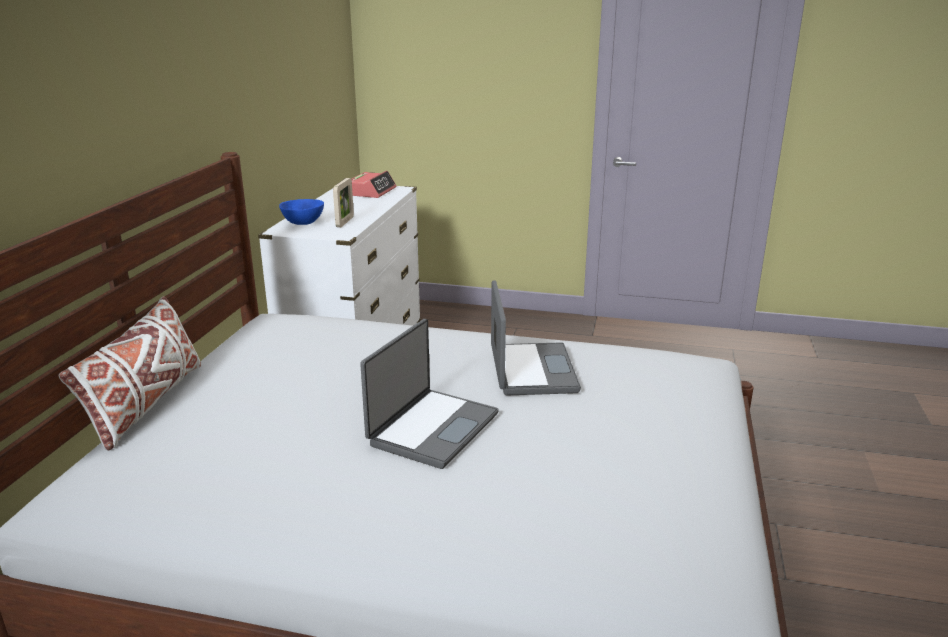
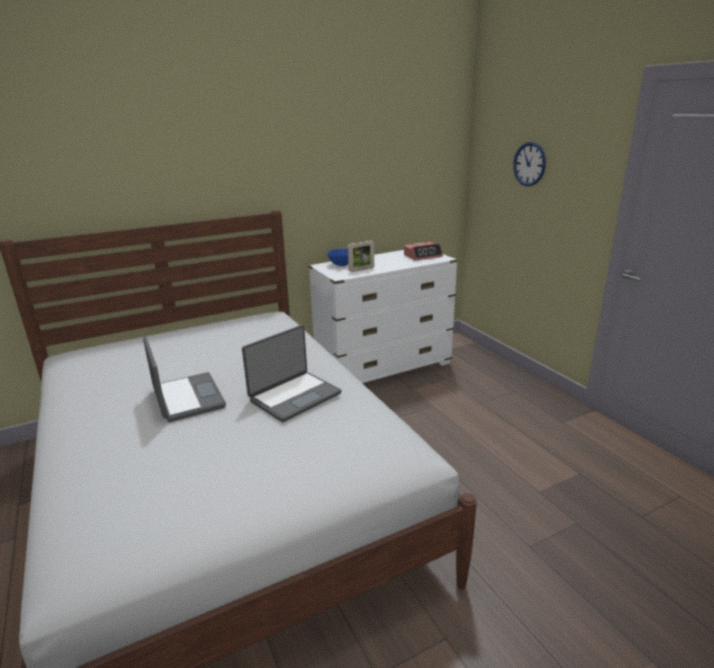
camera: 50 degrees right, 0 degrees up
(146, 404) = (153, 332): white pillow -> none
(432, 428) = (186, 398): laptop -> laptop turned 105 degrees counterclockwise
(465, 57) = (529, 164): none -> wall clock

